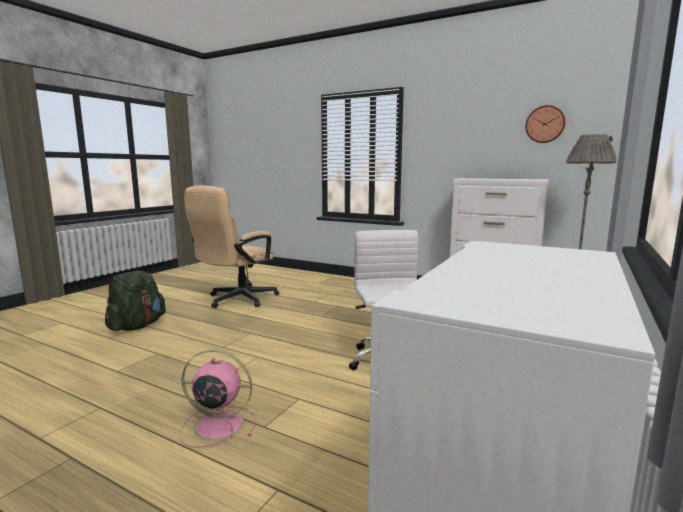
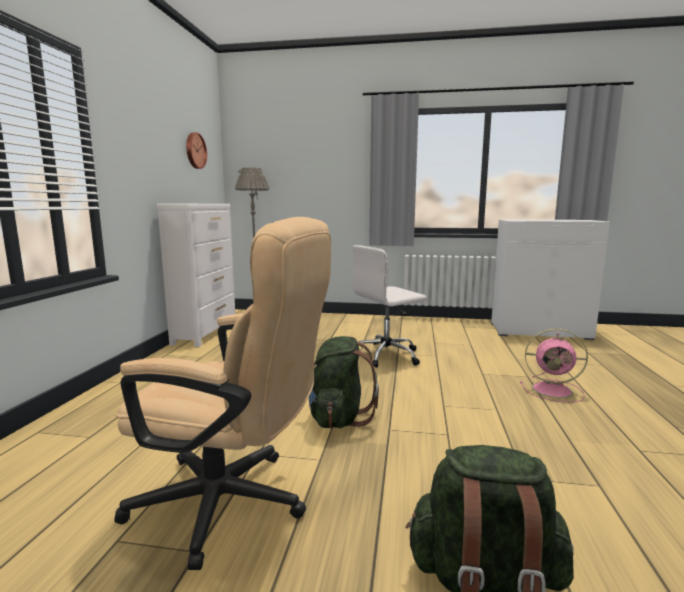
camera: 110 degrees left, 0 degrees up
(217, 425) = (554, 390): pink fan -> pink fan turned 60 degrees counterclockwise
(281, 323) = (338, 418): none -> green backpack

